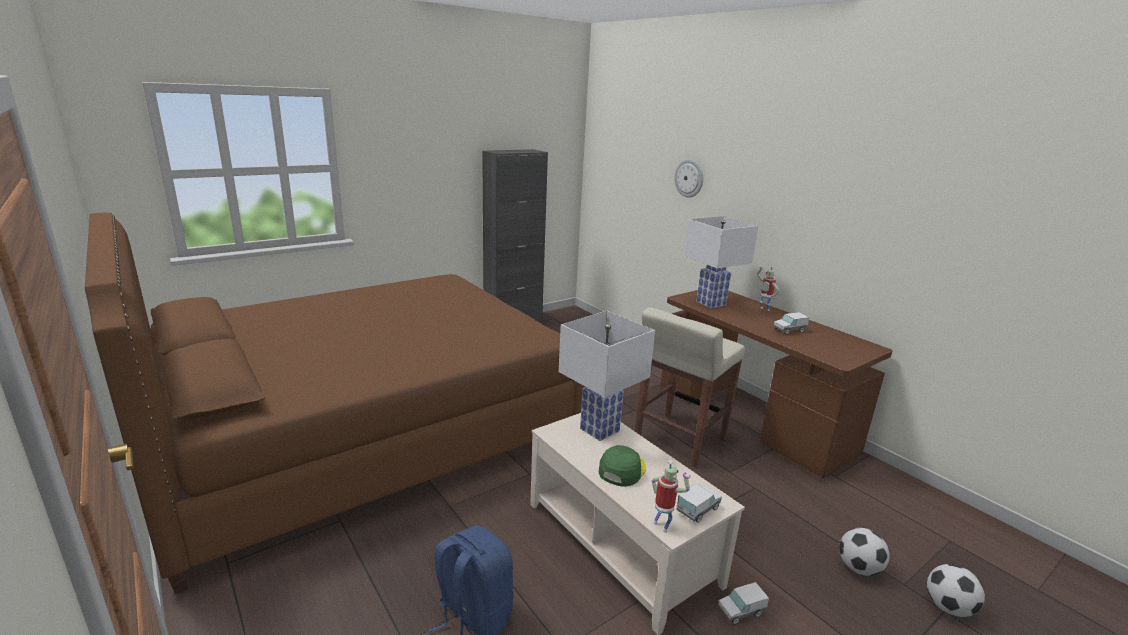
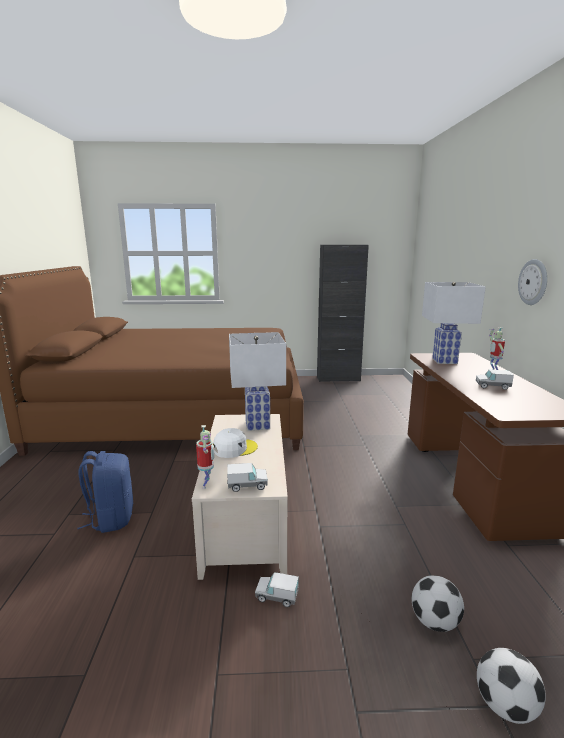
camera: 35 degrees right, 5 degrees down
(622, 469) = (234, 448): green cap -> white cap
(678, 440) = (377, 472): beige stool -> none
(689, 178) = (465, 256): wall clock -> wall clock (533, 282)

